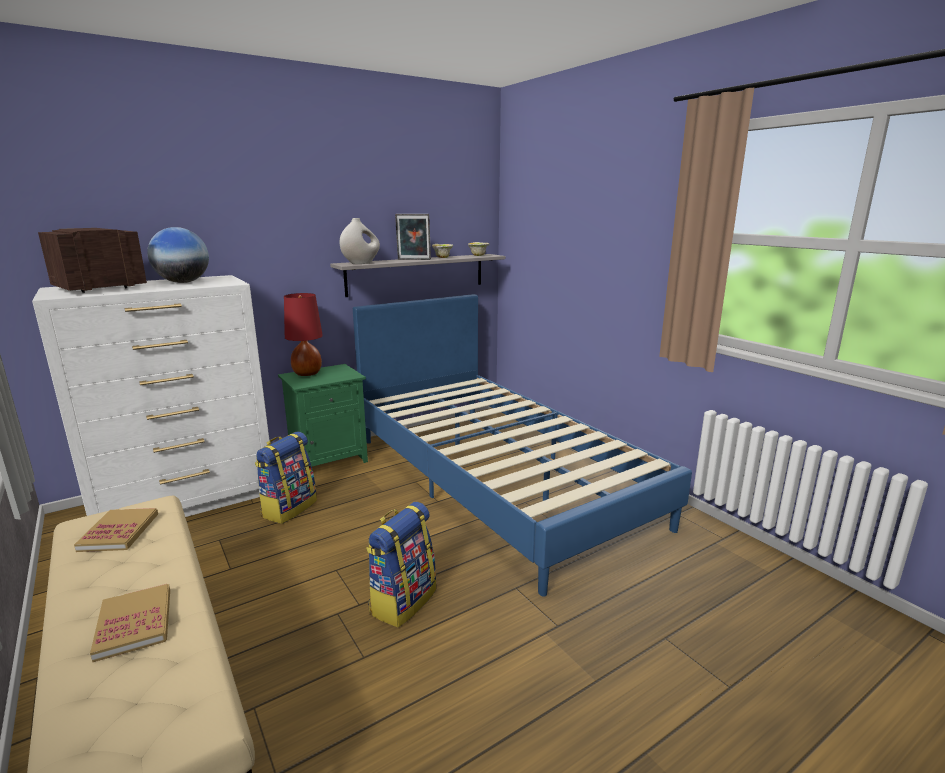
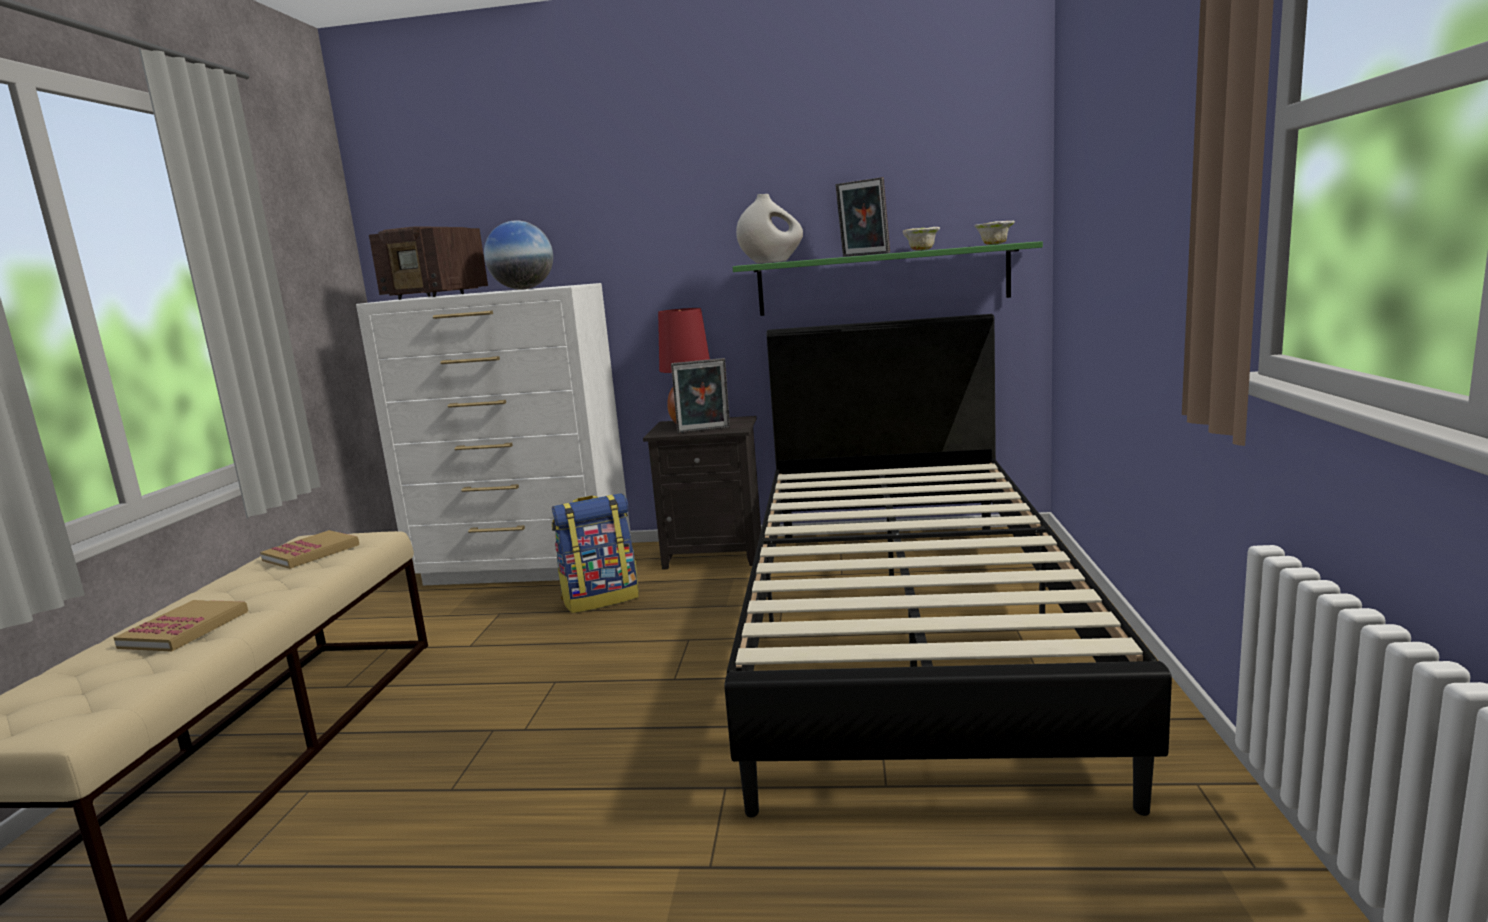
camera: 40 degrees right, 5 degrees down
(98, 289) = (437, 296): radio -> radio turned 150 degrees counterclockwise
(329, 459) = (715, 553): green nightstand -> black nightstand
(331, 379) = (704, 430): none -> picture frame
(402, 601) = (571, 744): backpack -> none
(417, 274) = (882, 280): grey shelf -> green shelf
(496, 478) = (905, 628): blue bed -> black bed

